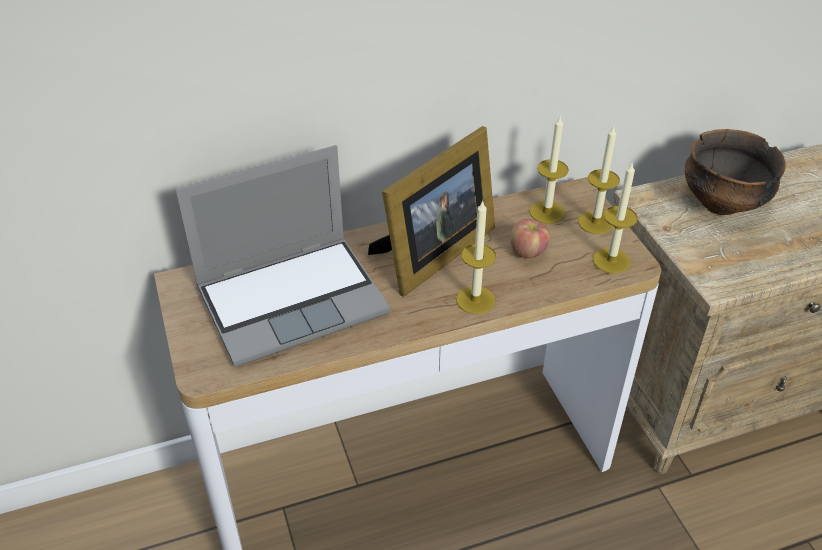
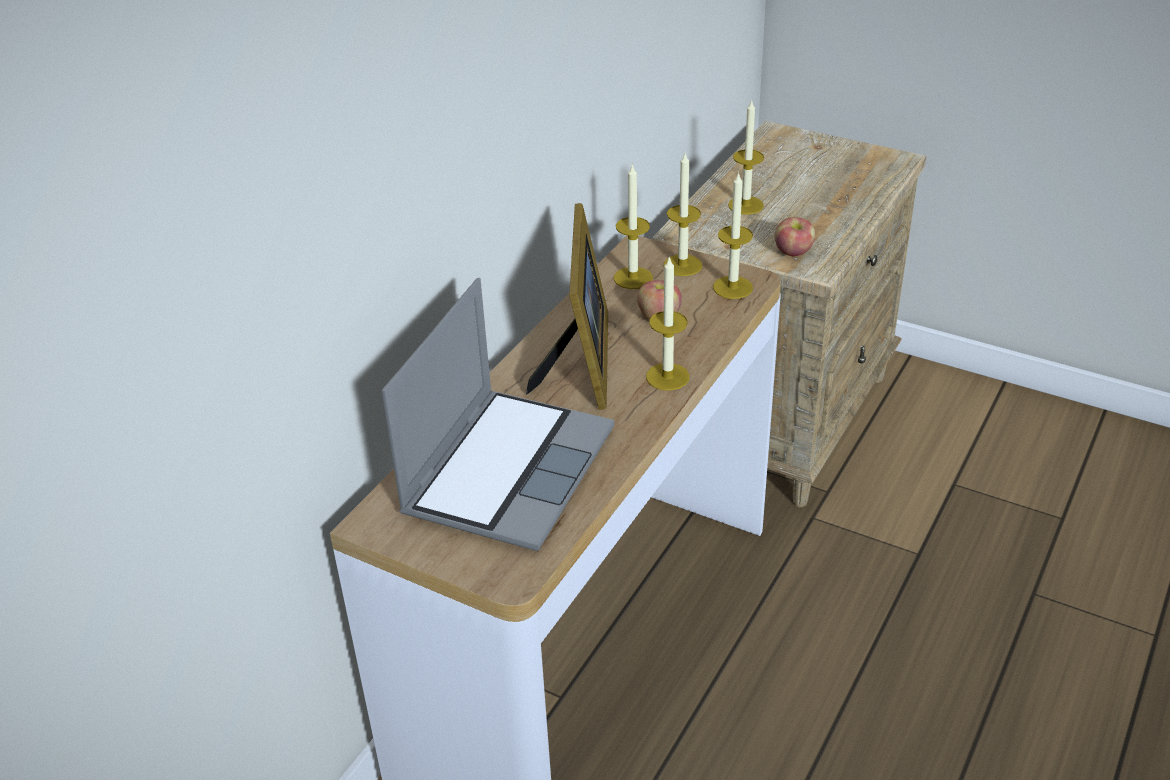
camera: 40 degrees left, 5 degrees down
(713, 261) = (793, 252): none -> apple
(722, 202) = (745, 205): bowl -> candle

